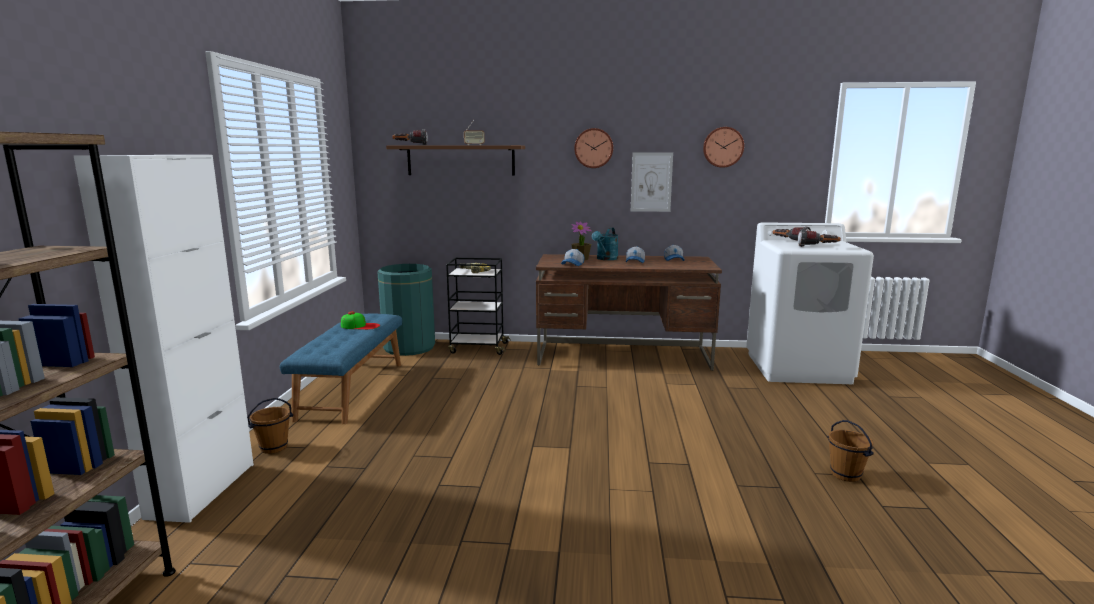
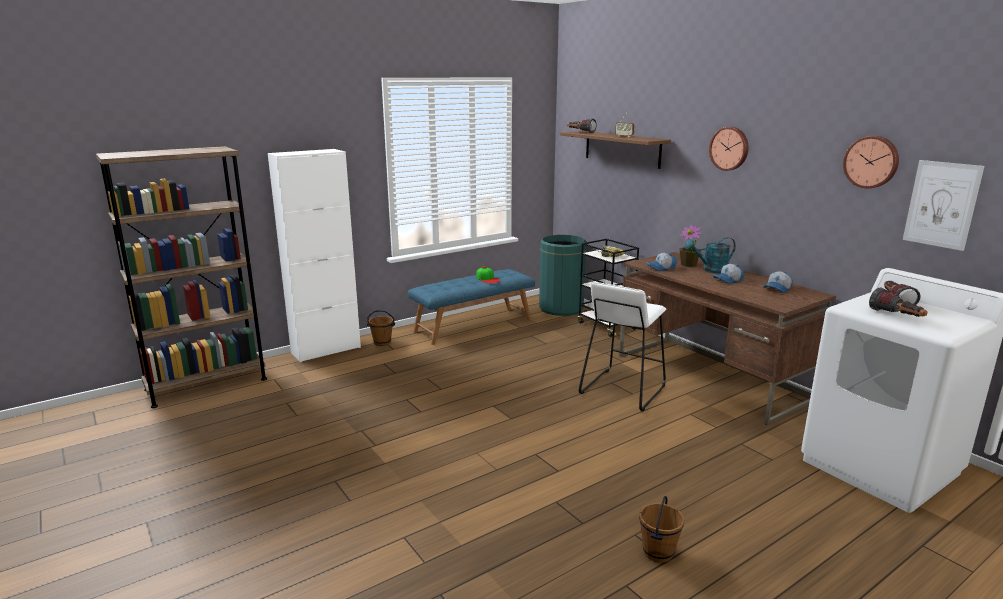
camera: 50 degrees right, 5 degrees up
(593, 387) = (622, 389): none -> white stool
(651, 182) = (783, 194): picture -> picture (941, 204)

